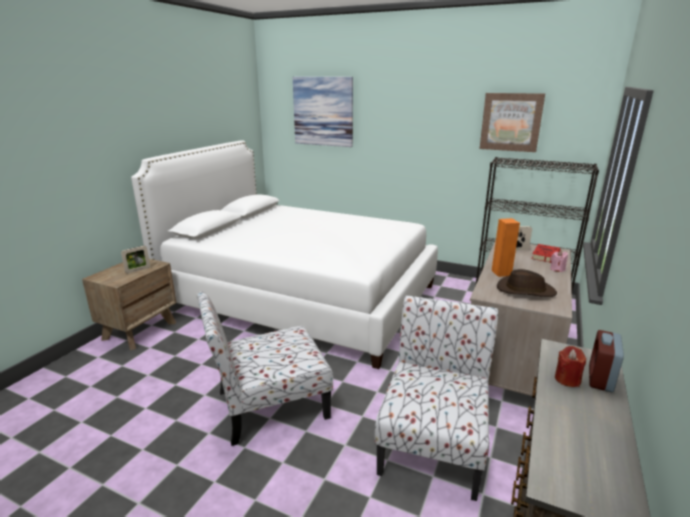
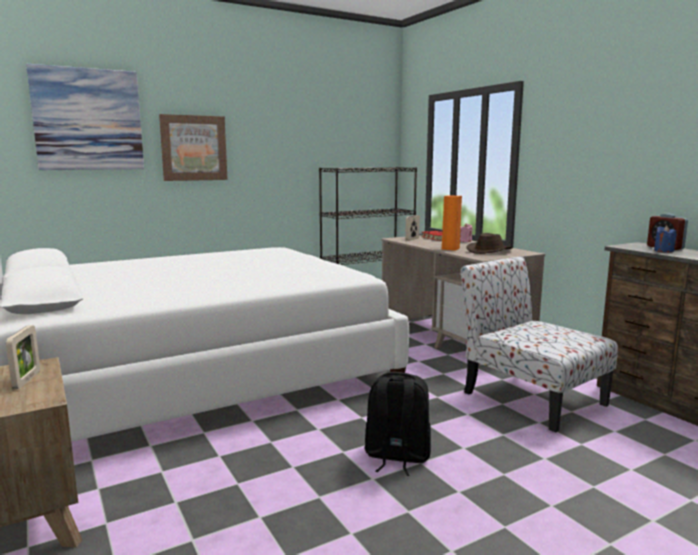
camera: 55 degrees left, 10 degrees down
(269, 405) = (396, 457): chair -> black backpack
(511, 122) = (326, 131): picture -> picture (193, 148)
(567, 379) = (663, 251): red candle -> blue candle

